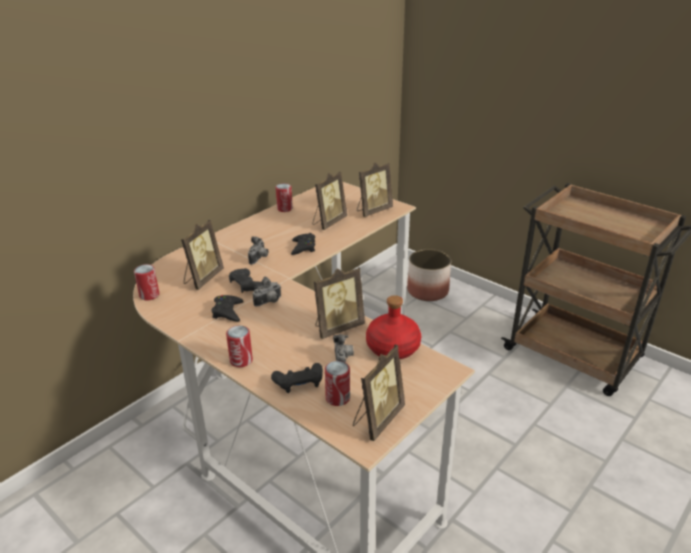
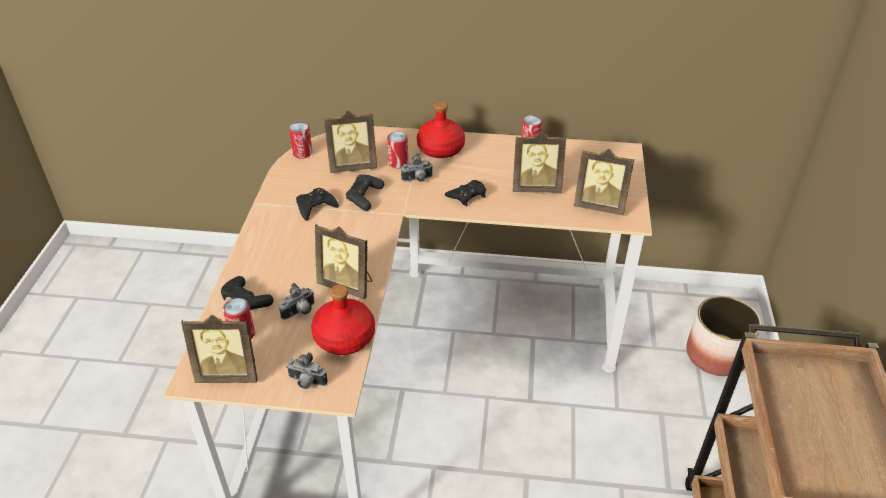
camera: 55 degrees right, 10 degrees up
(238, 238) = (441, 149): none -> red bottle
(241, 360) = (253, 251): can -> can (398, 163)
(269, 302) = (351, 223): camera -> camera (306, 382)

